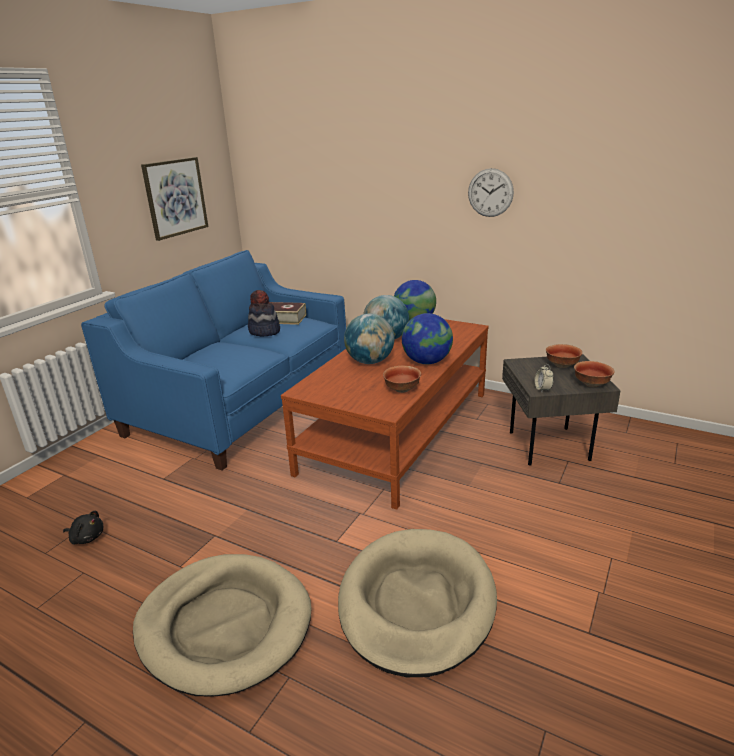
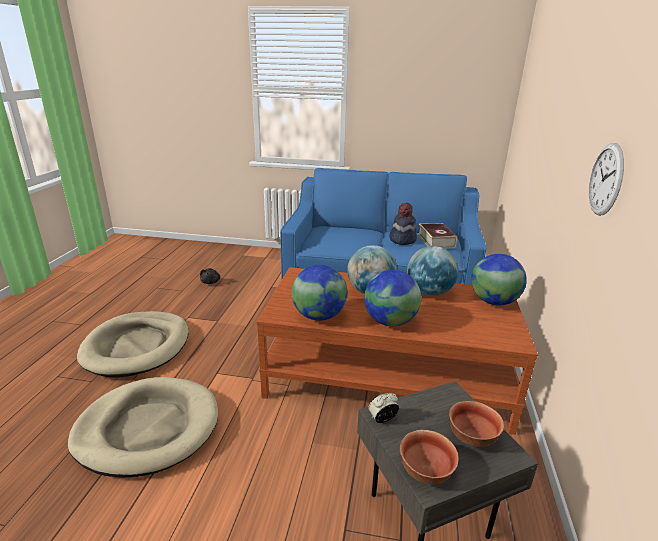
camera: 70 degrees right, 0 degrees up
(175, 197) = (434, 115): picture -> none
(402, 390) = (319, 316): bowl -> globe

